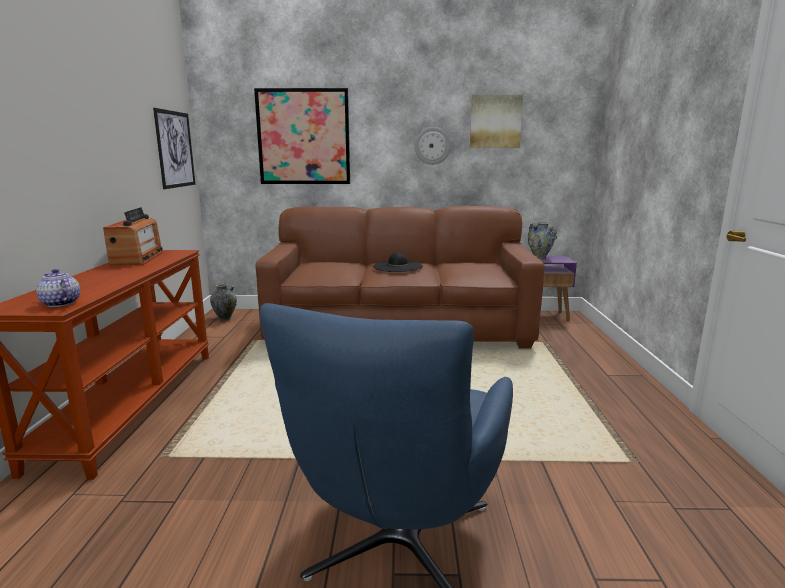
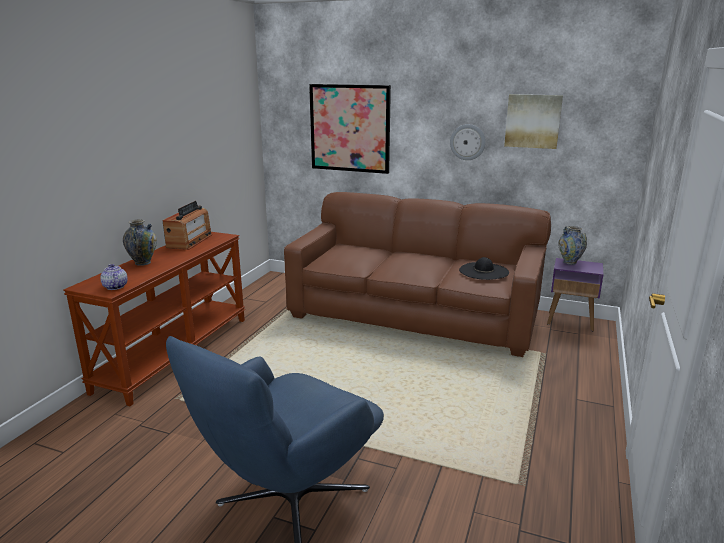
camera: 20 degrees right, 5 degrees up
(175, 149) = (239, 140): picture -> none
(225, 318) = (275, 282): vase -> vase (143, 262)
(398, 267) = (410, 261): black hat -> black hat (484, 271)

